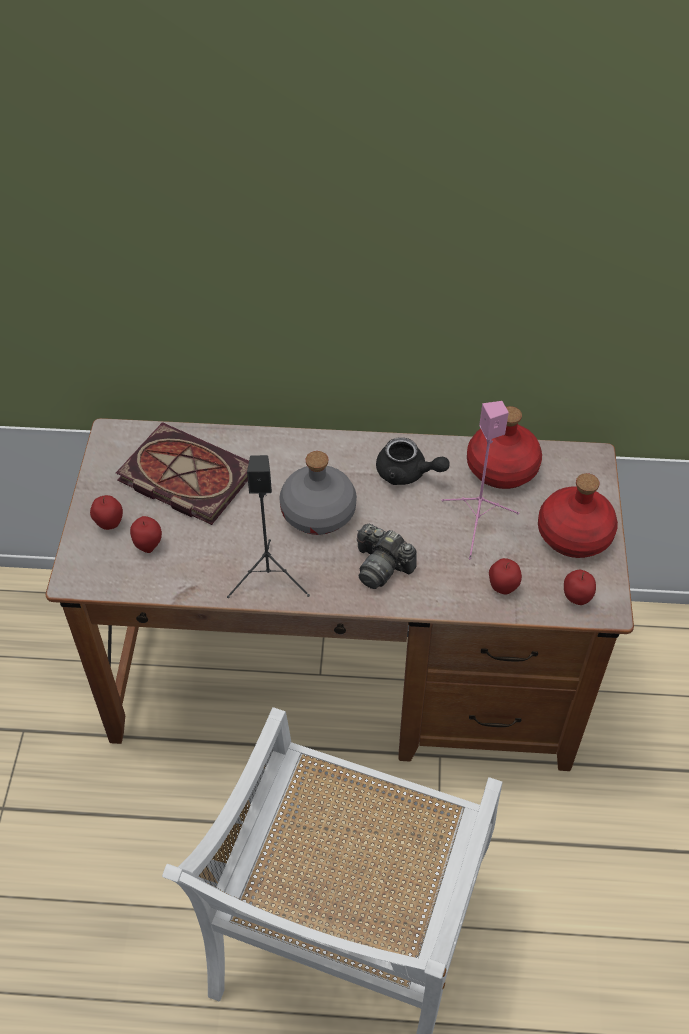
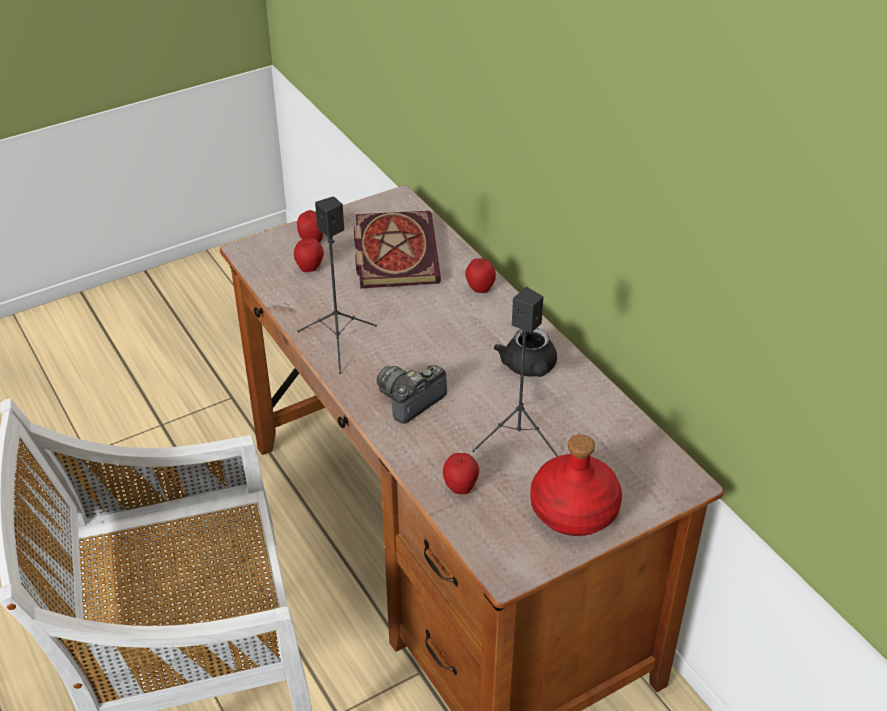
camera: 55 degrees right, 10 degrees down
(318, 513) = (431, 338): grey bottle -> none
(381, 566) = (410, 400): camera -> camera turned 45 degrees clockwise
(477, 524) = (517, 438): pink speaker -> black speaker
(501, 468) = (601, 425): red bottle -> none
(576, 599) = (496, 545): apple -> apple (480, 289)

